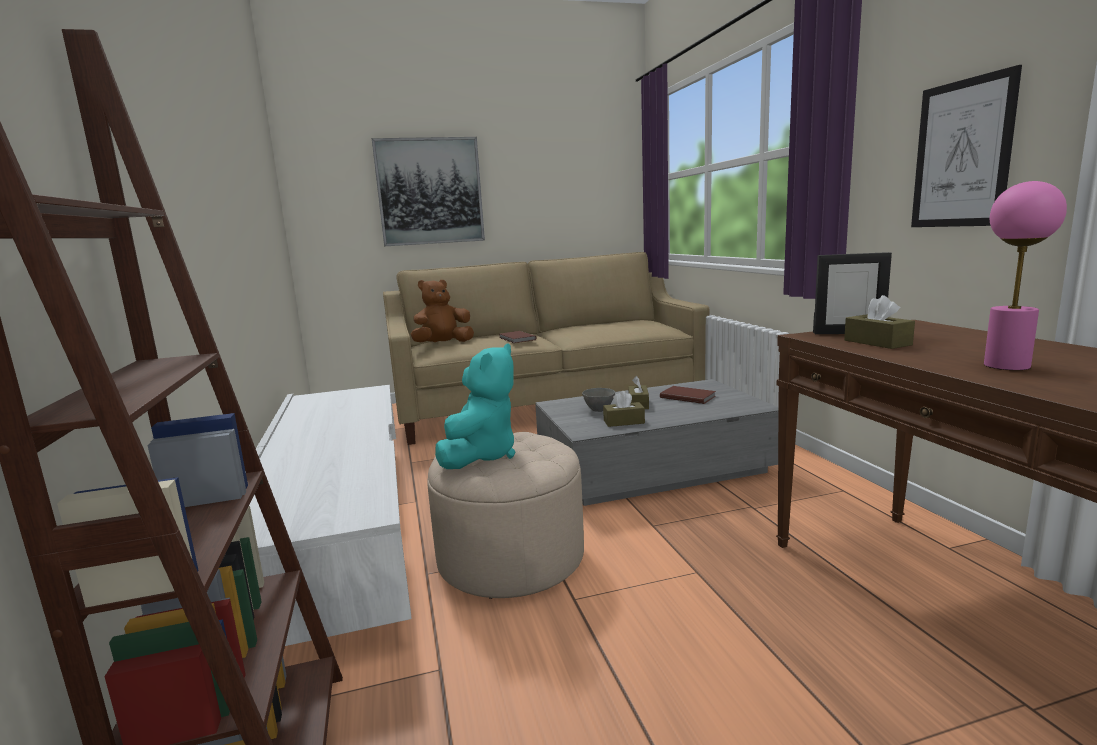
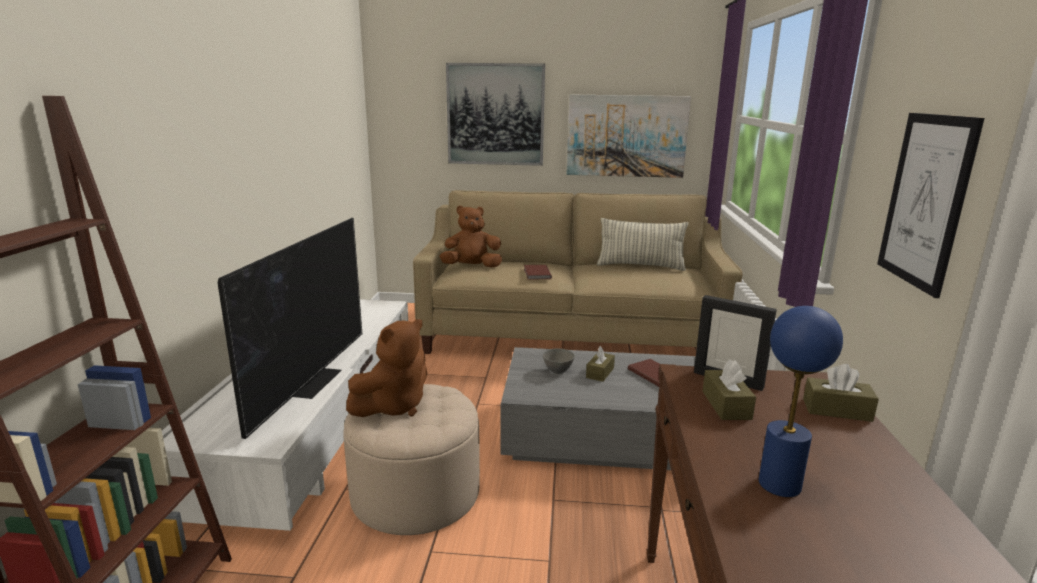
camera: 20 degrees right, 5 degrees up
(356, 457) = (312, 381): none -> television
(481, 455) = (393, 406): turquoise plush toy -> brown plush toy
(561, 205) = (626, 136): none -> picture
(604, 323) = (640, 266): none -> pillow
(624, 422) = (565, 392): brown tissue box -> brown tissue box (837, 410)
(1006, 366) = (779, 484): pink table lamp -> blue table lamp

